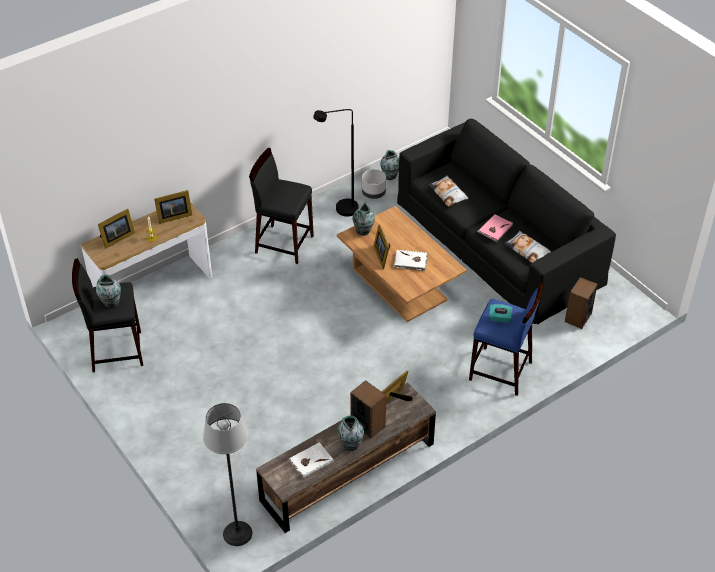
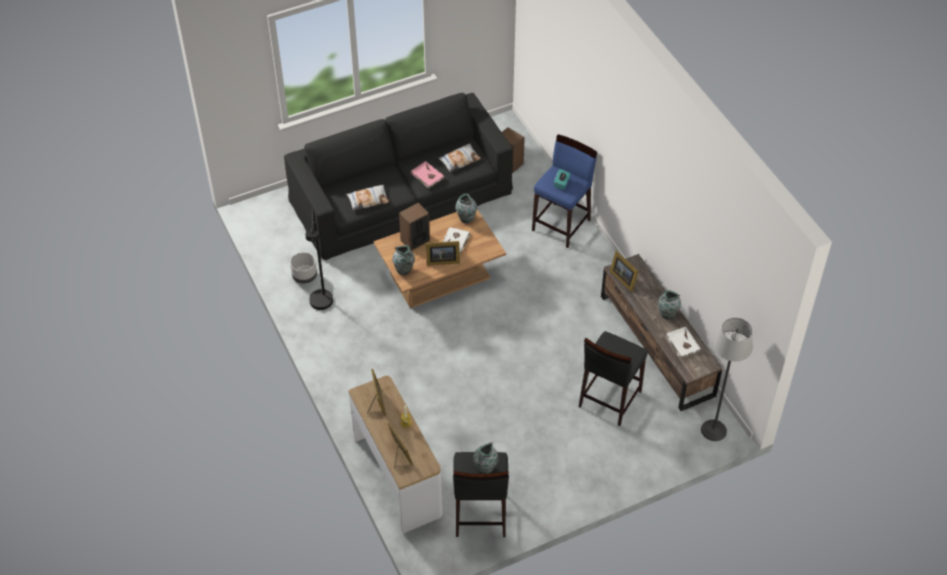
camera: 80 degrees left, 5 degrees up
(284, 244) = (359, 358): black stool -> black stool (609, 399)
(368, 424) = (647, 300): speaker -> speaker (415, 240)
(390, 176) = (281, 259): vase -> vase (466, 218)

